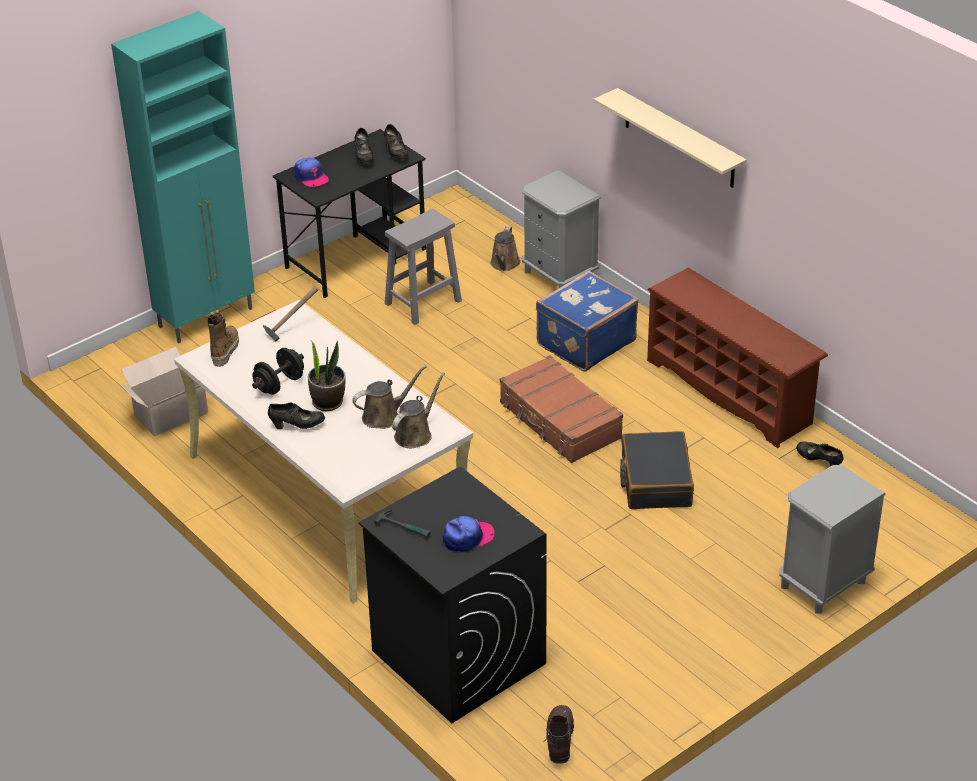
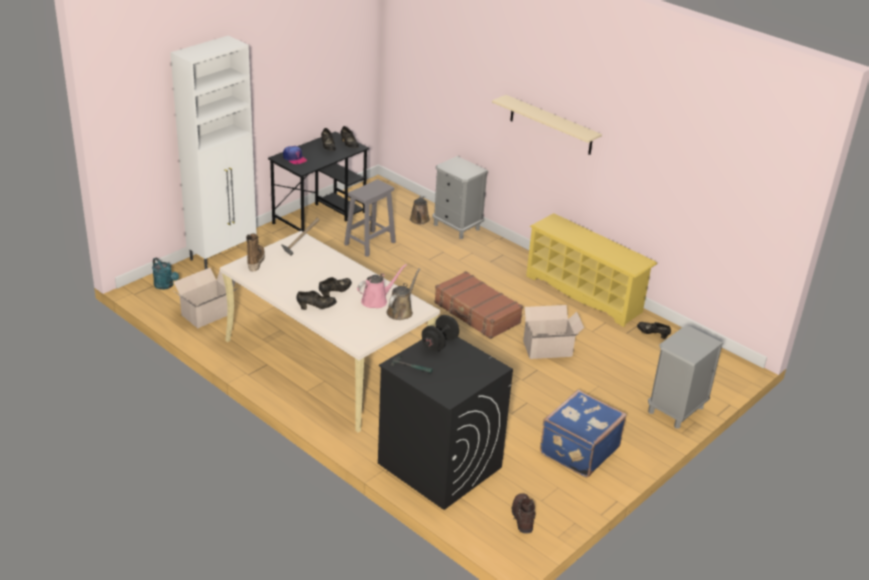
camera: 10 degrees left, 5 degrees down
(119, 368) = (166, 286): none -> turquoise watering can
(207, 317) = (223, 254): turquoise cabinet -> white cabinet
(279, 384) = (298, 282): black dumbbell -> black dumbbell (439, 344)
(328, 402) = (335, 292): potted plant -> black shoe
(384, 416) = (376, 300): brown watering can -> pink watering can
(467, 538) = (459, 373): cap -> none
(584, 342) = (482, 266): blue suitcase -> blue suitcase (578, 450)
(655, 481) = (549, 349): black suitcase -> cardboard box
(731, 392) = (585, 294): brown shoe rack -> yellow shoe rack

